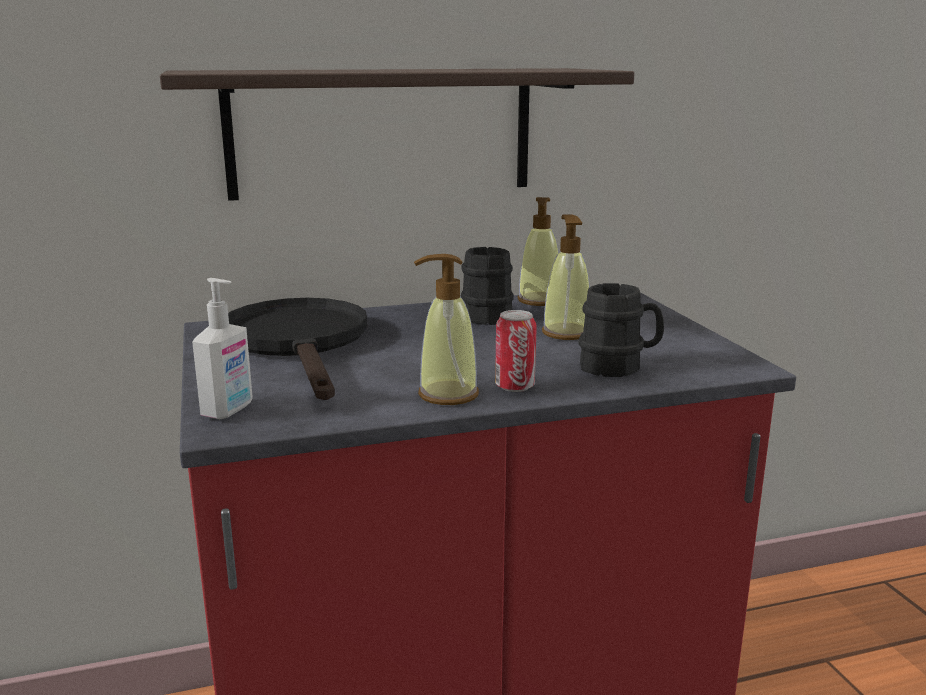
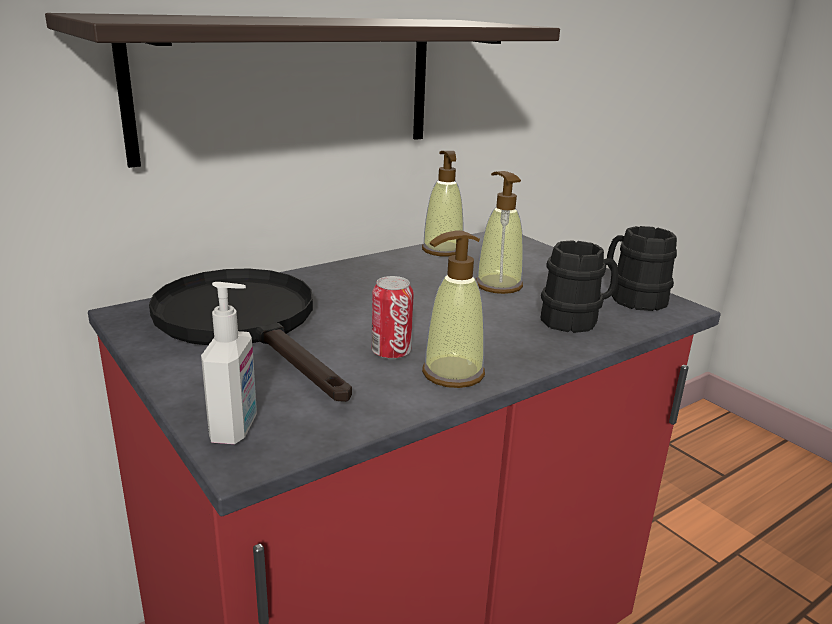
camera: 20 degrees left, 5 degrees up
(484, 315) = (406, 271): black mug -> black mug (632, 297)
(514, 387) = (506, 355): can -> can (391, 353)

